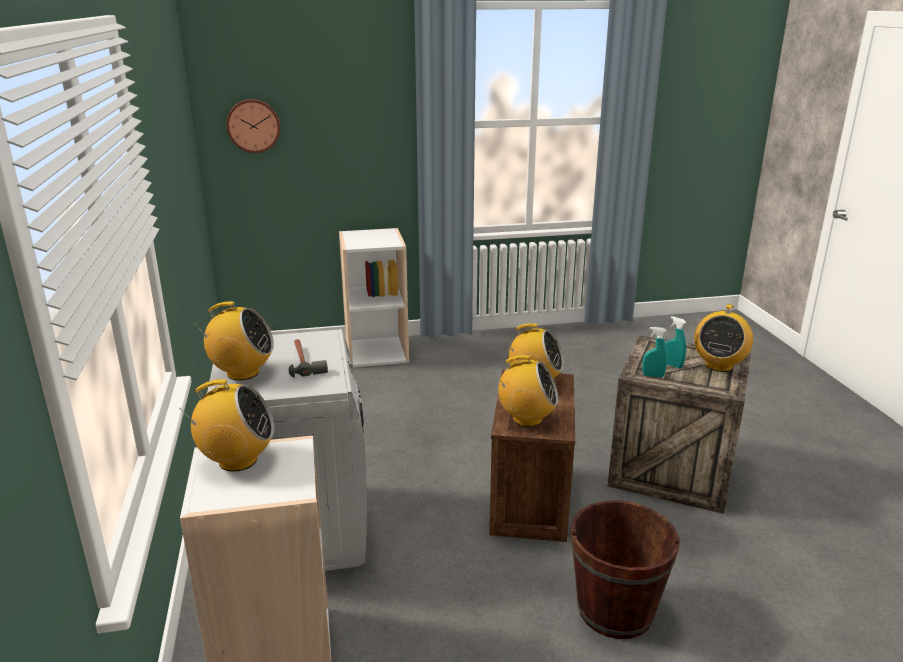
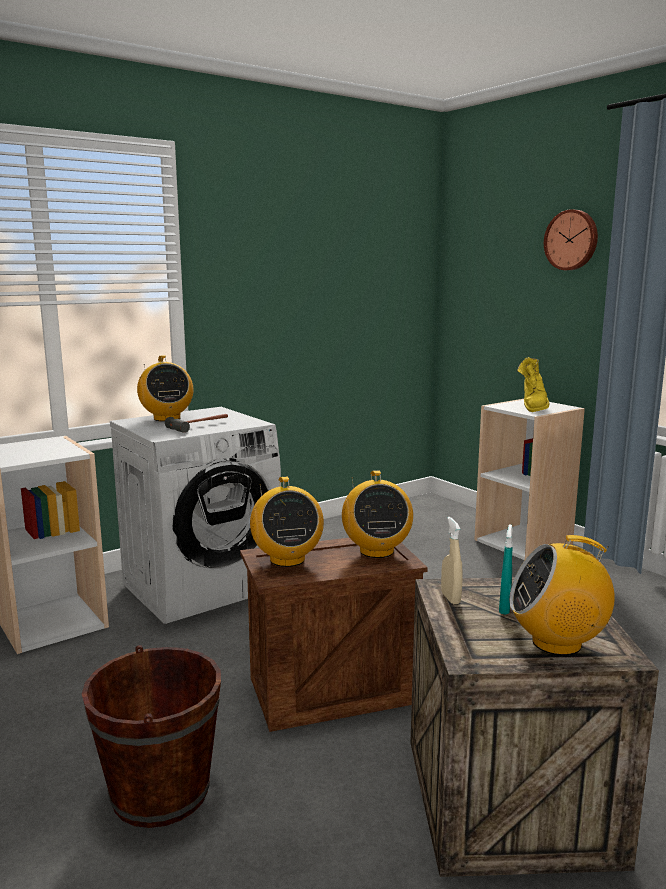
camera: 65 degrees right, 10 degrees down
(237, 460) = (49, 445): radio -> none
(253, 125) = (476, 277): wall clock -> wall clock (572, 240)
(375, 239) = (533, 407): none -> yellow boot
(653, 376) = (450, 598): turquoise spray bottle -> beige spray bottle

